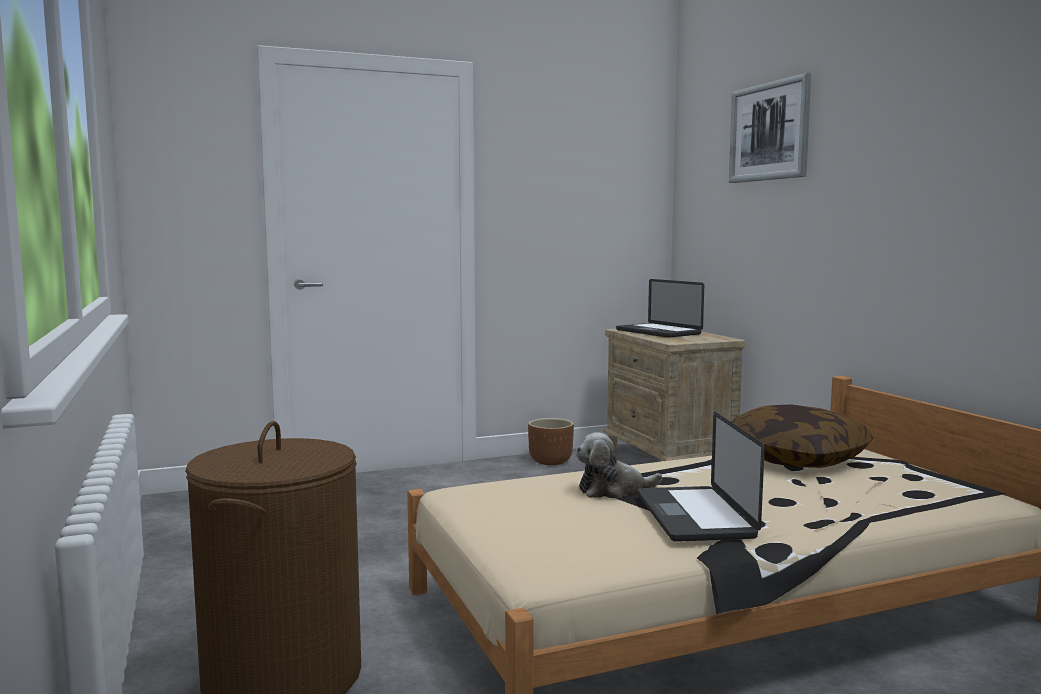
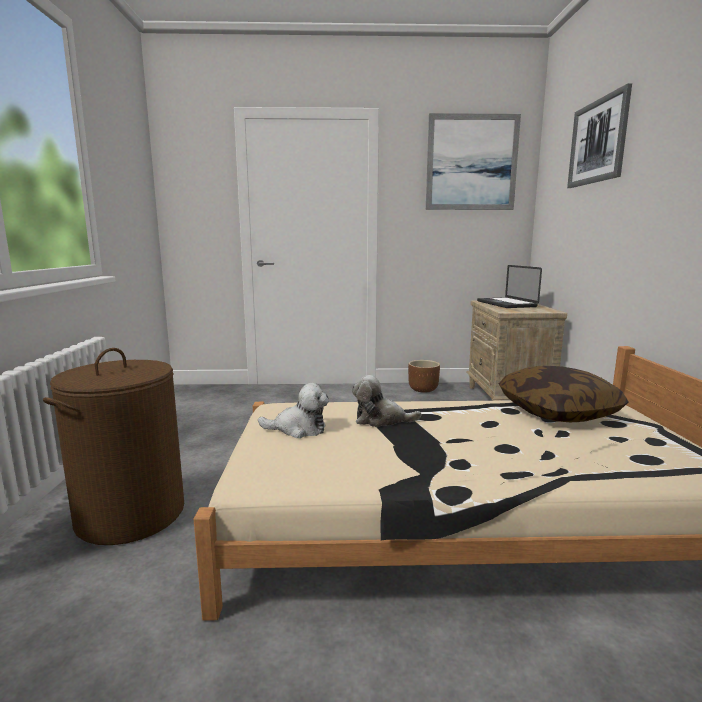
camera: 20 degrees right, 5 degrees up
(525, 512) = (298, 429): none -> plush toy
(595, 142) = (471, 163): none -> picture
(694, 515) = (416, 450): laptop -> none

